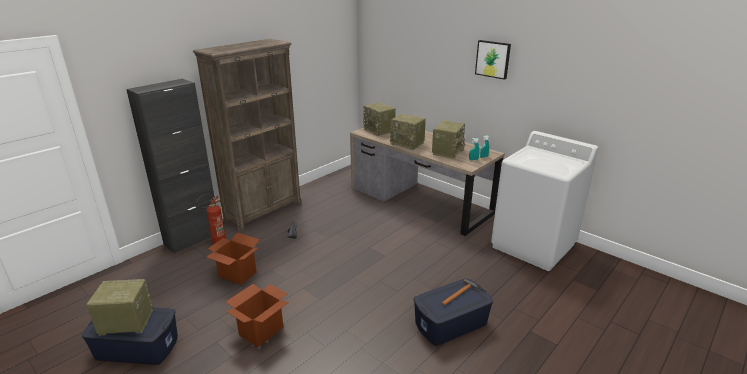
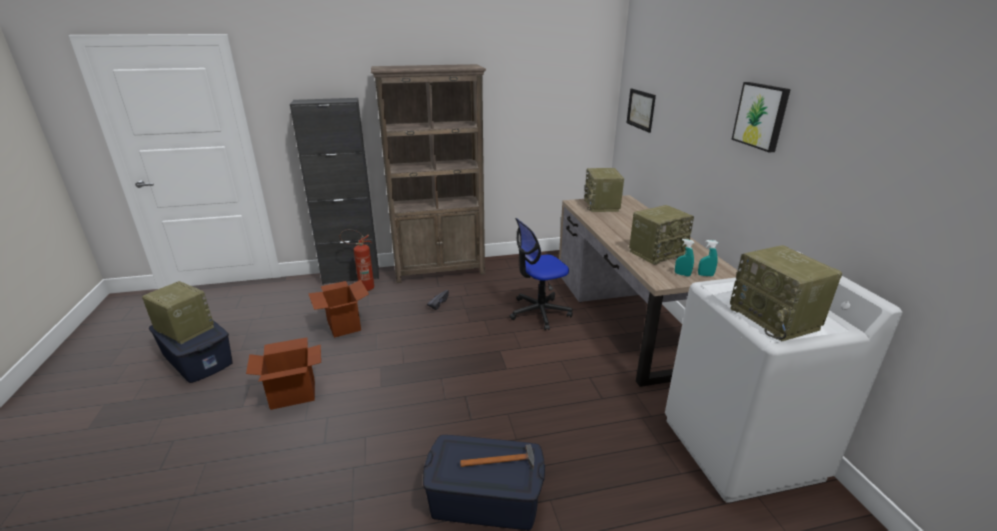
camera: 35 degrees right, 0 degrees up
(367, 216) = (539, 312): none -> office chair
(384, 59) = (640, 109): none -> picture
(408, 143) = (615, 229): radio -> radio (775, 319)

